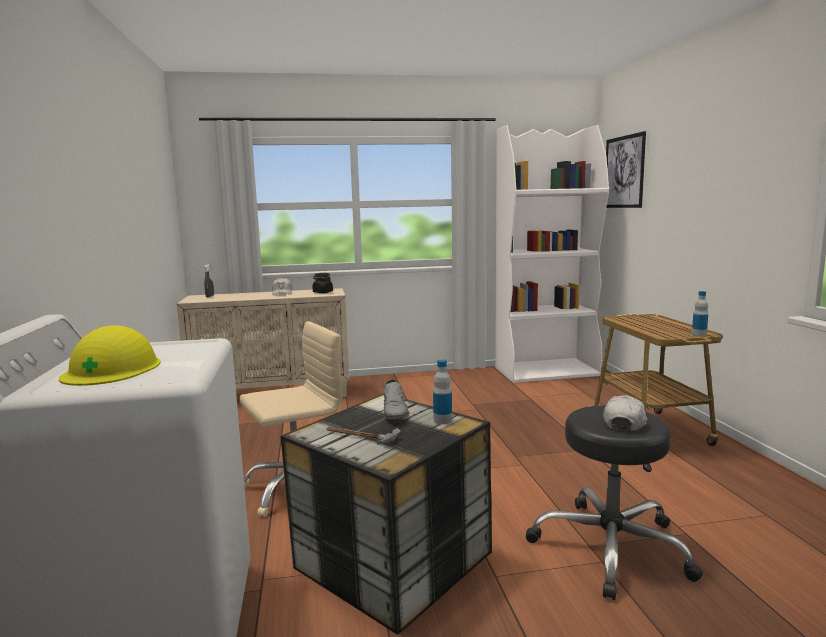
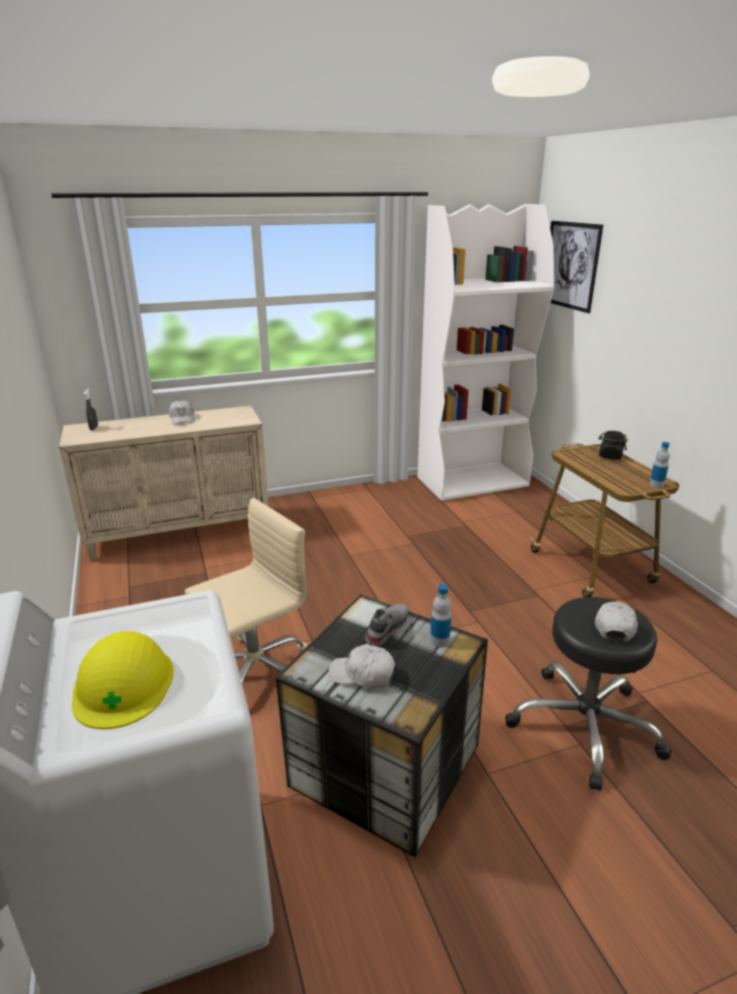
camera: 10 degrees left, 15 degrees up
(322, 292) = (232, 417): black jar -> black jar (610, 456)
(359, 436) = (362, 674): hammer -> white cap
(396, 411) = (386, 628): grey shoe -> grey shoe turned 135 degrees counterclockwise

